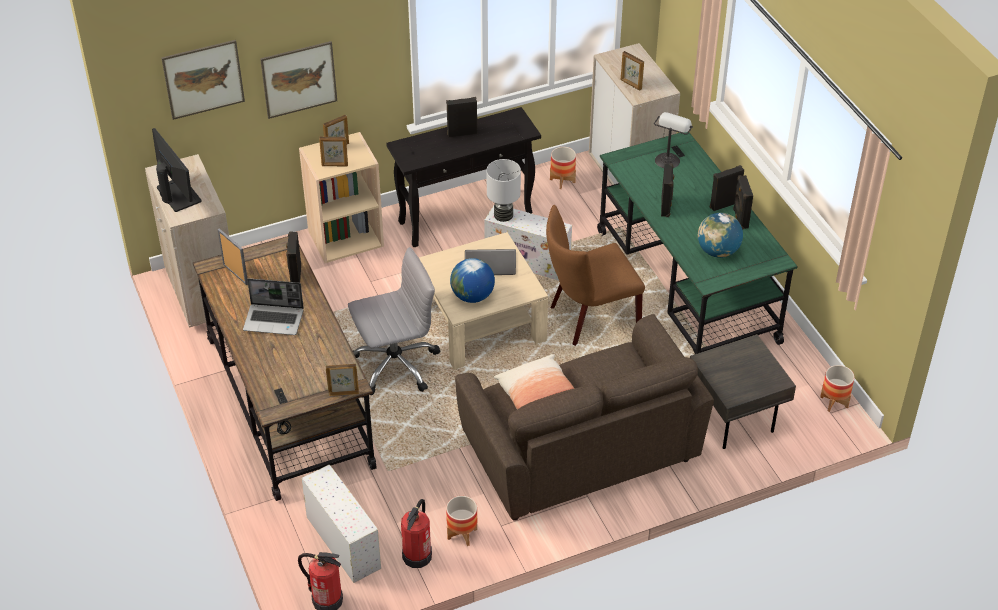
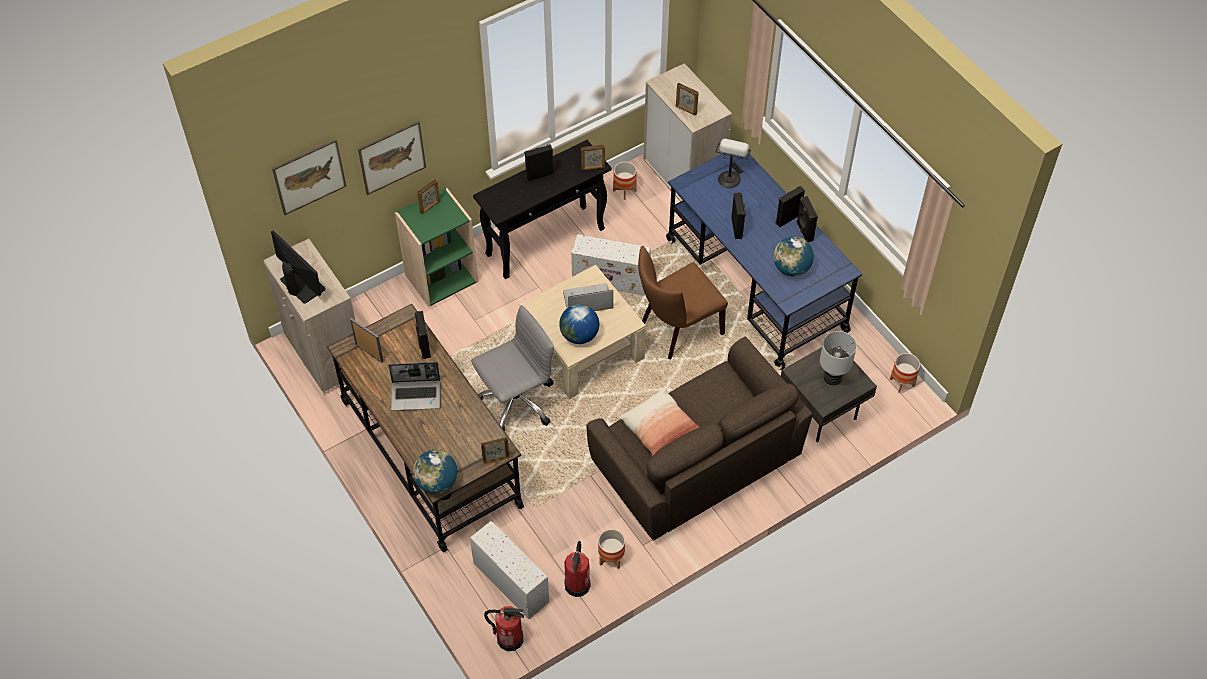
camera: 10 degrees left, 10 degrees up
(272, 406) = (437, 482): none -> globe
(334, 165) = (432, 226): picture frame -> picture frame (593, 168)
(346, 237) = (442, 277): beige bookcase -> green bookcase
(503, 215) = (587, 246): grey table lamp -> grey table lamp (832, 377)
(686, 285) = (755, 284): green desk -> blue desk

